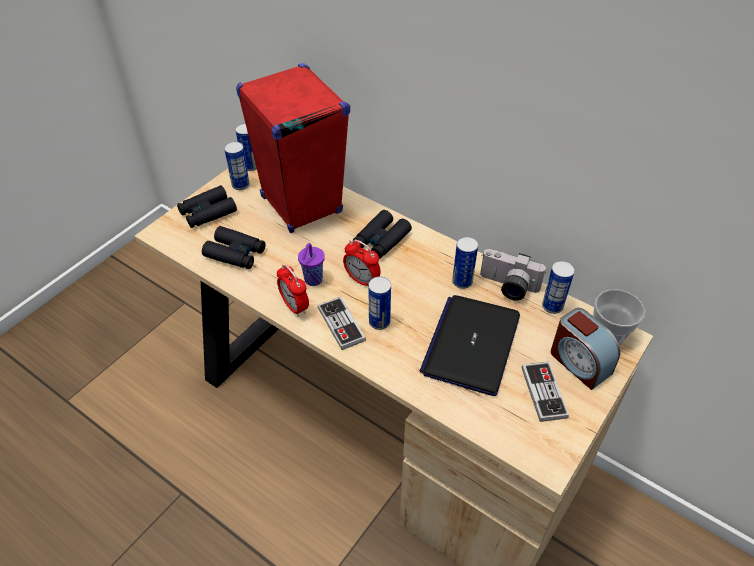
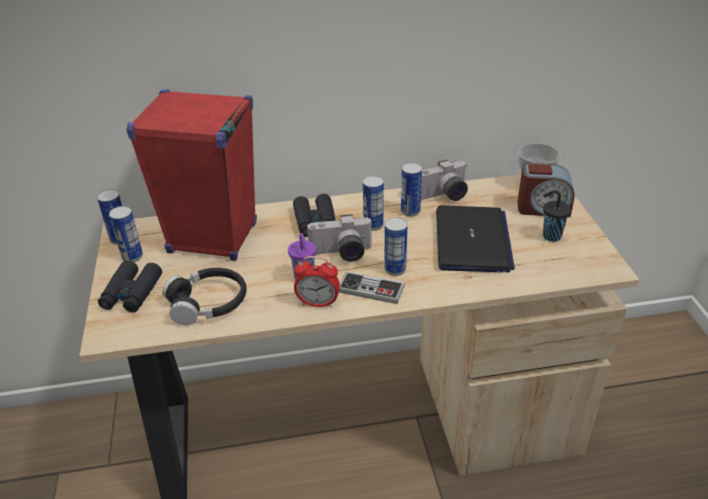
camera: 45 degrees left, 10 degrees down
(235, 253) = (208, 303): black binoculars -> black headphones
(362, 280) = (341, 254): alarm clock -> camera
(471, 344) = (472, 241): laptop -> laptop turned 150 degrees counterclockwise
(543, 392) = (550, 236): game controller -> black cup
(552, 306) = (483, 190): can -> can (373, 225)

